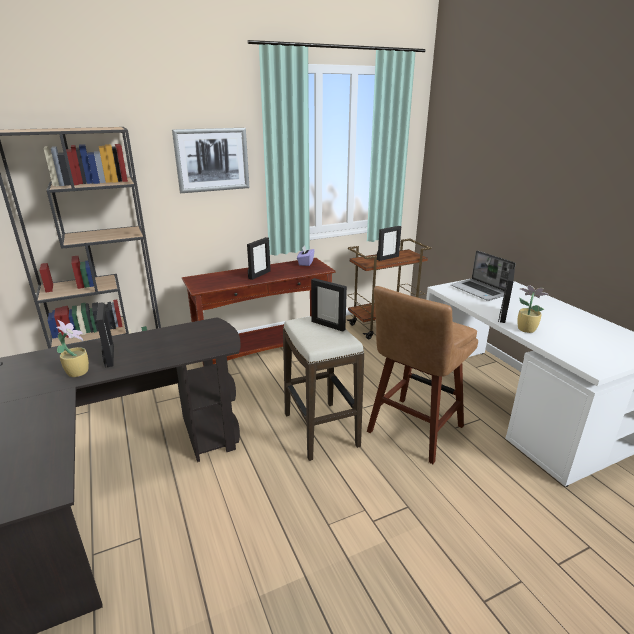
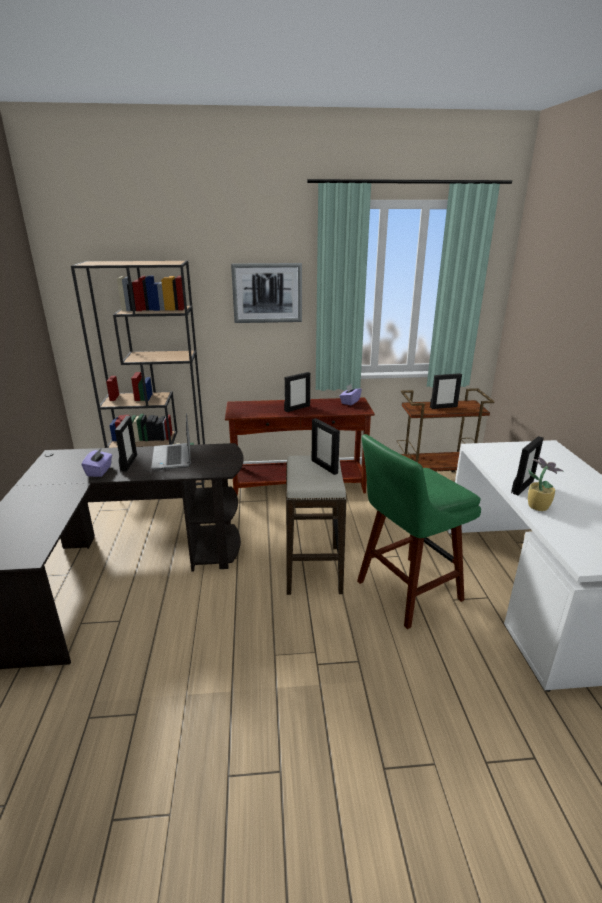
camera: 20 degrees right, 0 degrees up
(78, 372) = (99, 471): potted plant -> purple tissue box
(413, 430) = (405, 592): brown stool -> green stool
(480, 291) = (518, 457): laptop -> laptop (173, 458)

